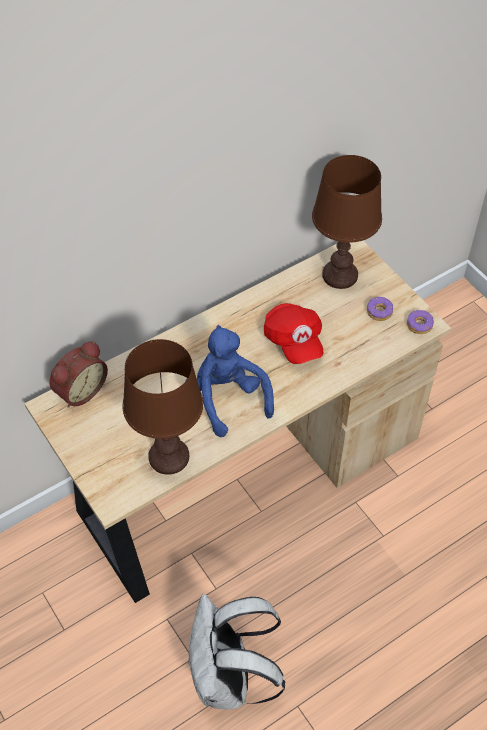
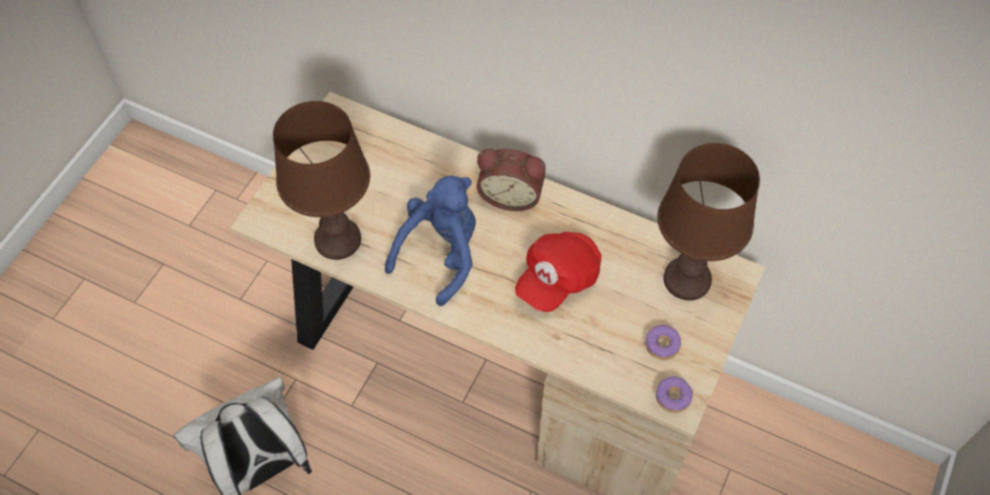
camera: 60 degrees right, 5 degrees up
(79, 390) = (371, 125): alarm clock -> alarm clock (511, 194)

